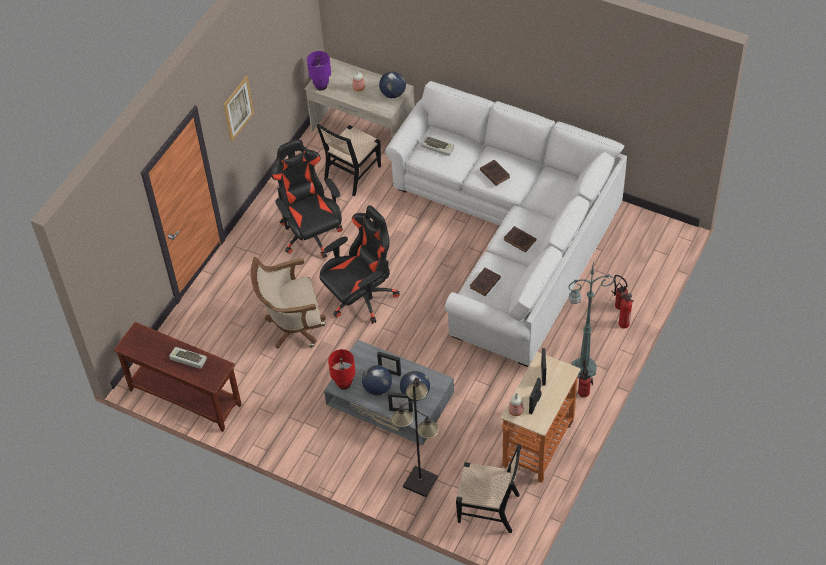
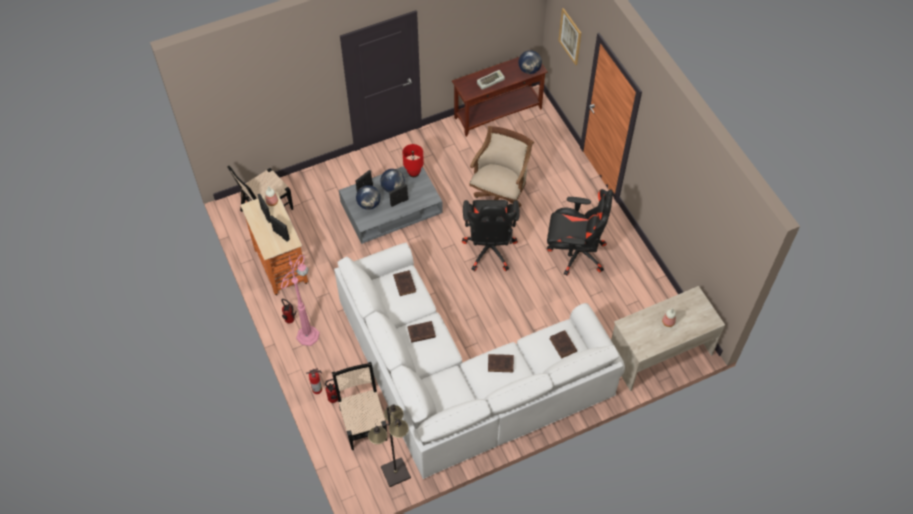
camera: 125 degrees right, 5 degrees up
(238, 108) = (661, 170): picture -> picture (570, 36)
(321, 86) = (691, 298): purple table lamp -> none
(352, 174) = (617, 317): chair -> chair (363, 424)
(393, 94) = (641, 341): globe -> globe (529, 70)
(420, 481) = (320, 189): black floor lamp -> black floor lamp (395, 473)
(438, 147) = (563, 345): keyboard -> brown book
(582, 368) = (308, 334): green floor lamp -> pink floor lamp

